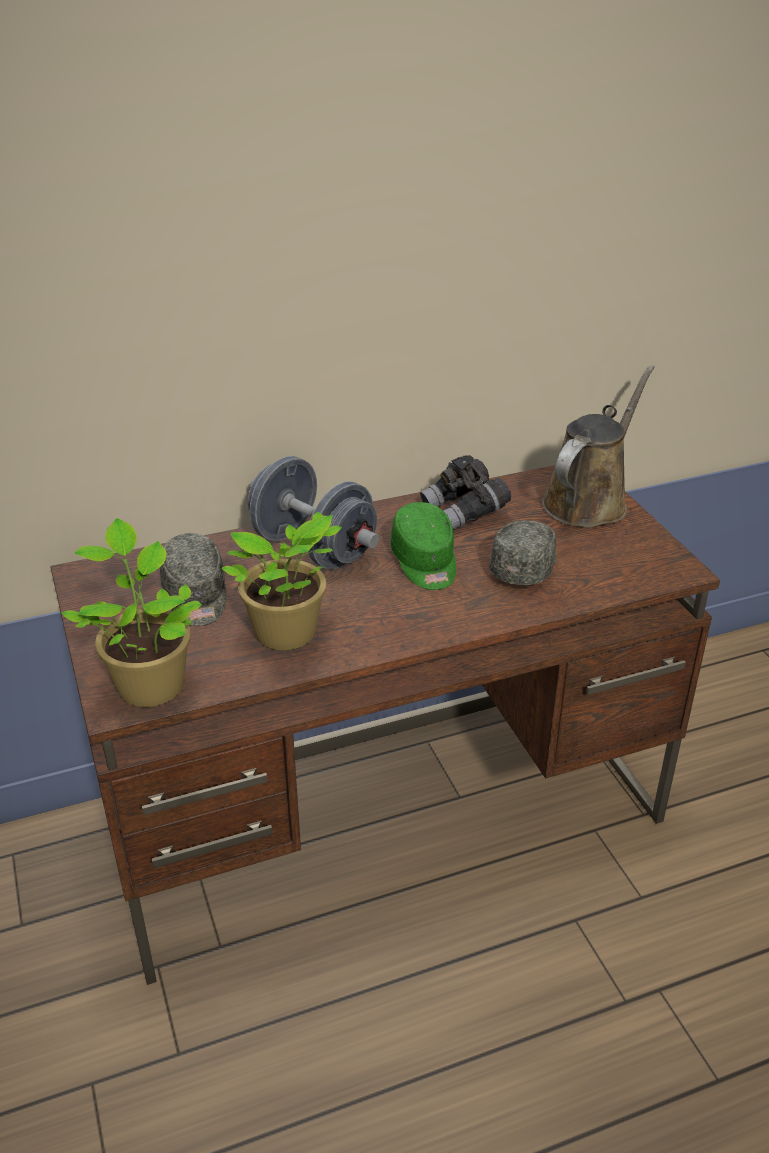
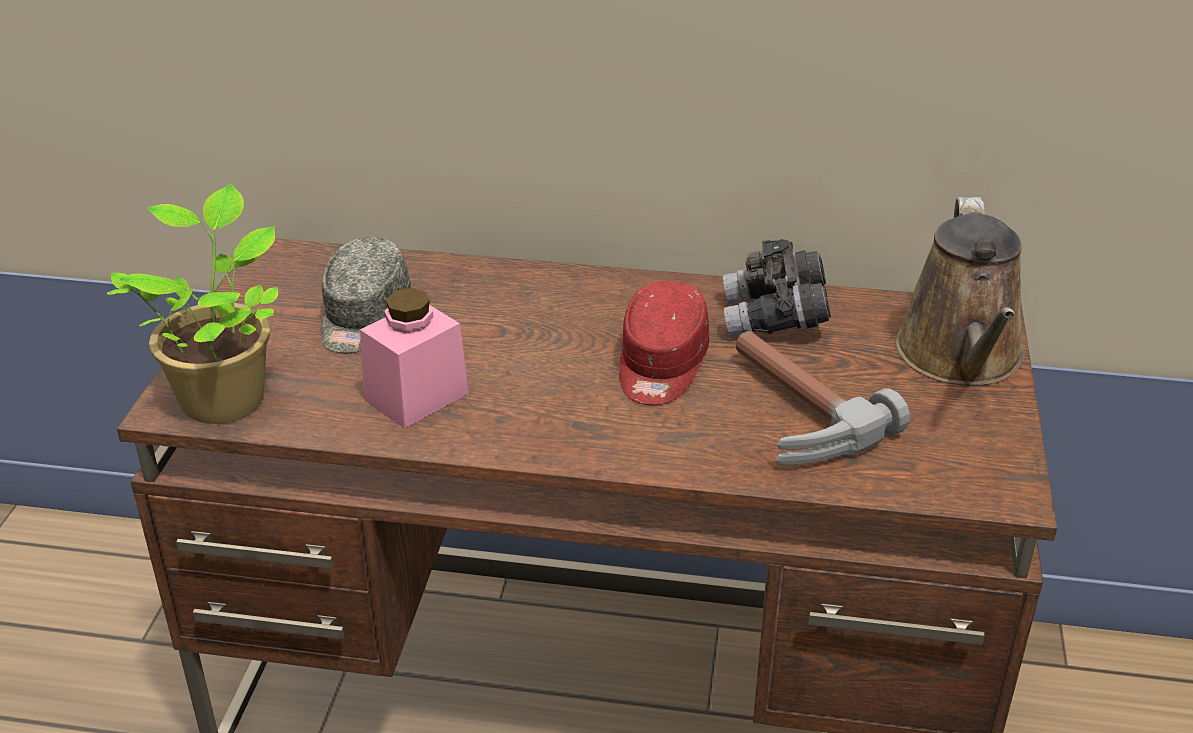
camera: 30 degrees right, 0 degrees up
(288, 635) = (416, 396): potted plant -> pink jar
(313, 548) = (544, 305): grey dumbbell -> none
(425, 562) = (661, 366): green cap -> red cap
(525, 565) = (787, 413): grey cap -> hammer
(589, 501) = (961, 358): brown watering can -> brown watering can turned 120 degrees clockwise

